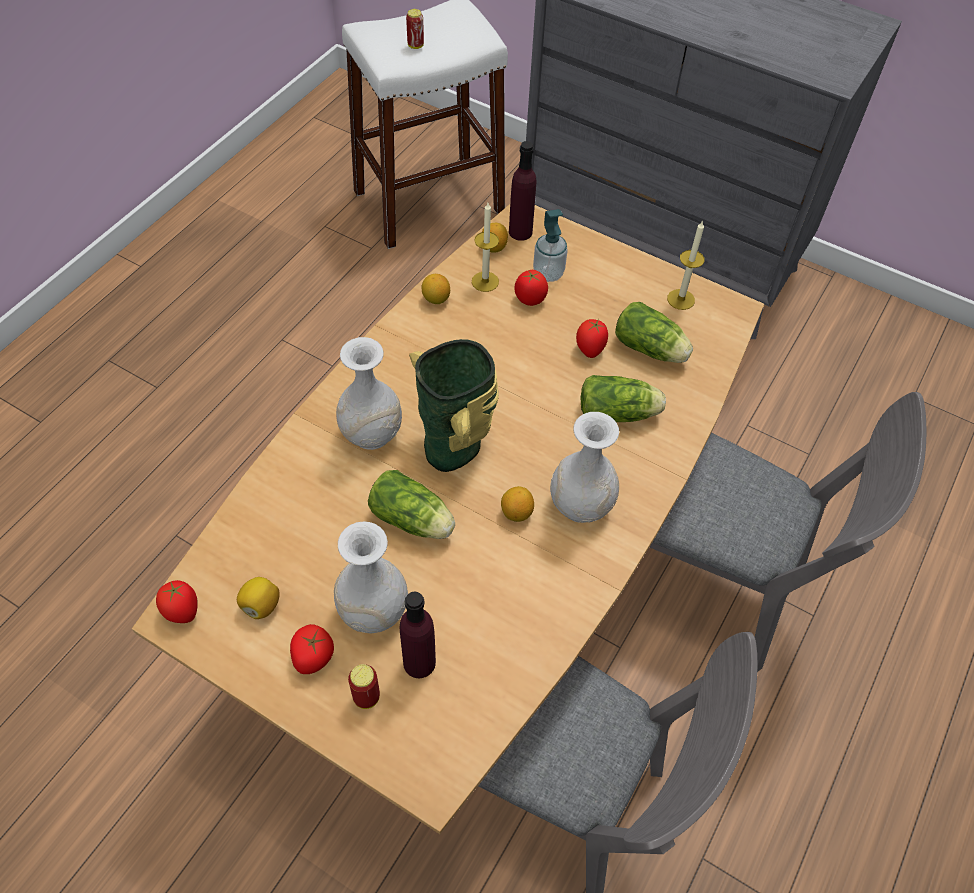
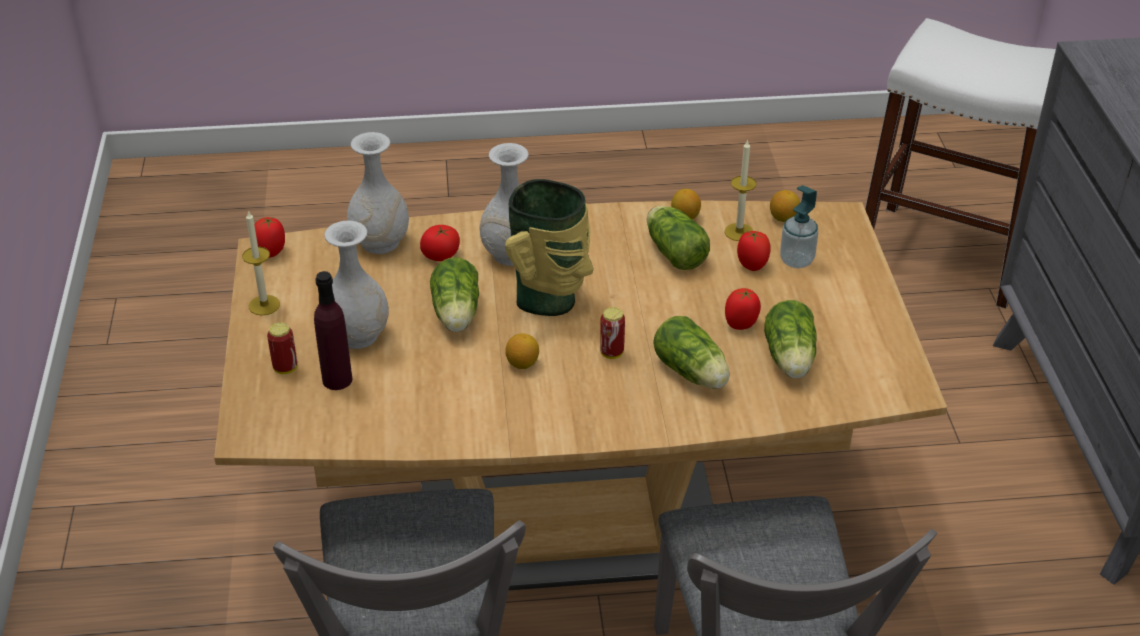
camera: 55 degrees right, 15 degrees down
(261, 605) = (310, 282): lemon -> none
(313, 657) = (293, 327): tomato -> tomato (441, 255)
(415, 45) = (962, 62): can -> can (612, 353)
(470, 332) = (673, 251): none -> lettuce
(520, 232) = (822, 223): purple bottle -> none
(581, 504) = (570, 395): white vase -> white vase (381, 243)
(680, 299) = (875, 351): candle -> candle (264, 305)

